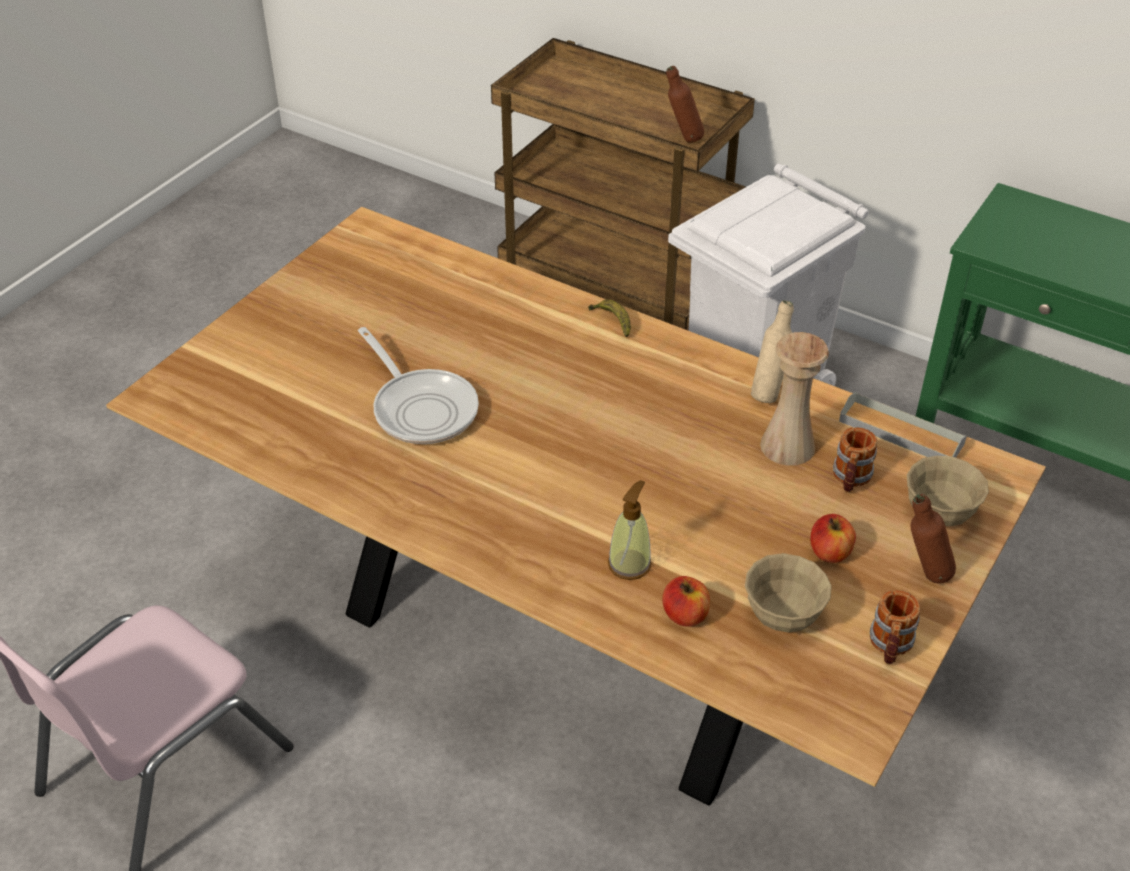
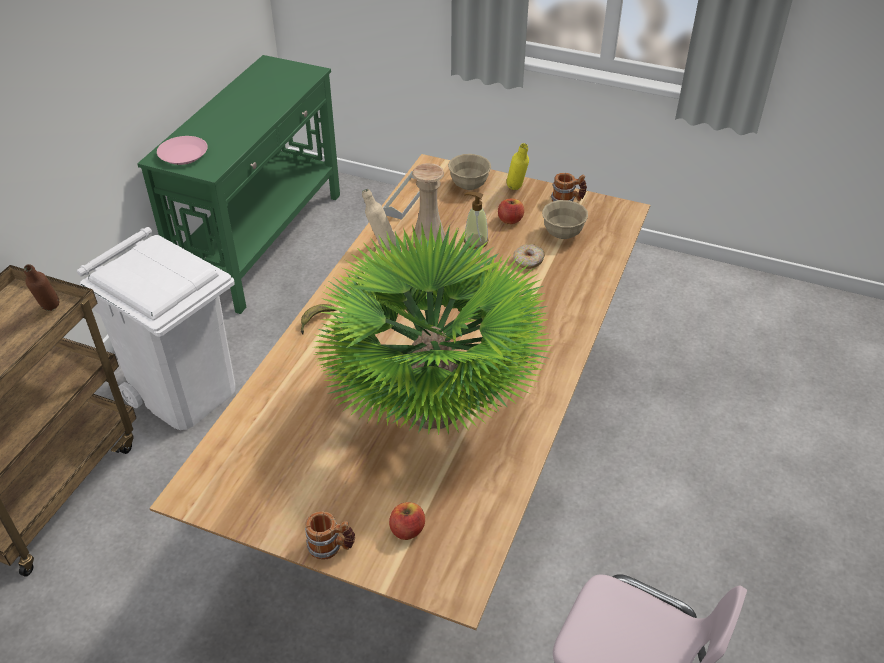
camera: 100 degrees left, 0 degrees up
(421, 408) = (432, 407): frying pan -> potted plant
(629, 564) = (546, 290): soap dispenser -> soap dispenser (475, 241)
(685, 615) = (576, 267): apple -> apple (407, 530)
(710, 555) = (528, 261): none -> donut
(850, 479) = (450, 214): mug -> mug (331, 547)
(923, 577) = (516, 191): brown bottle -> yellow bottle
(1024, 220) = (183, 154): none -> pink plate

